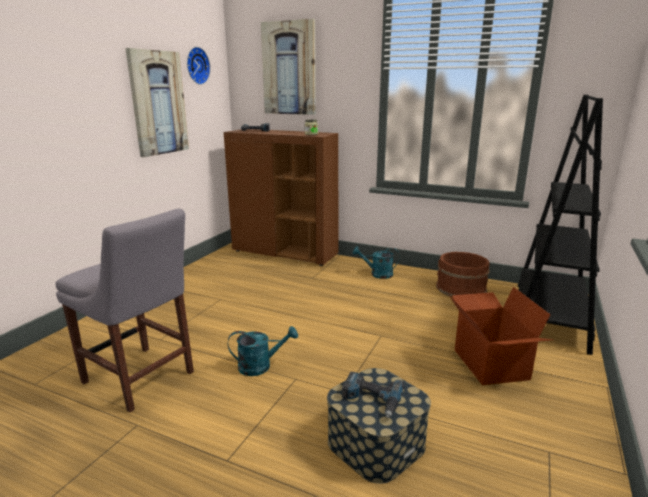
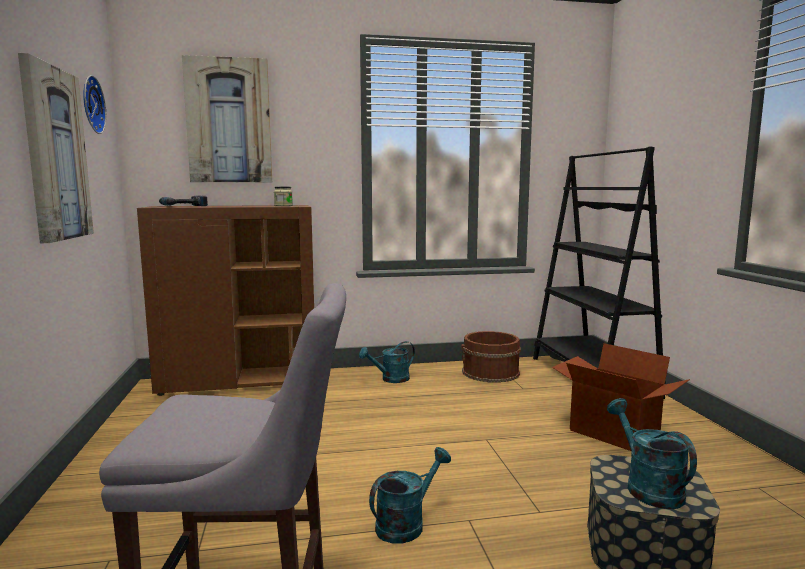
camera: 35 degrees left, 10 degrees down
(371, 399) = (647, 487): power drill -> turquoise watering can

